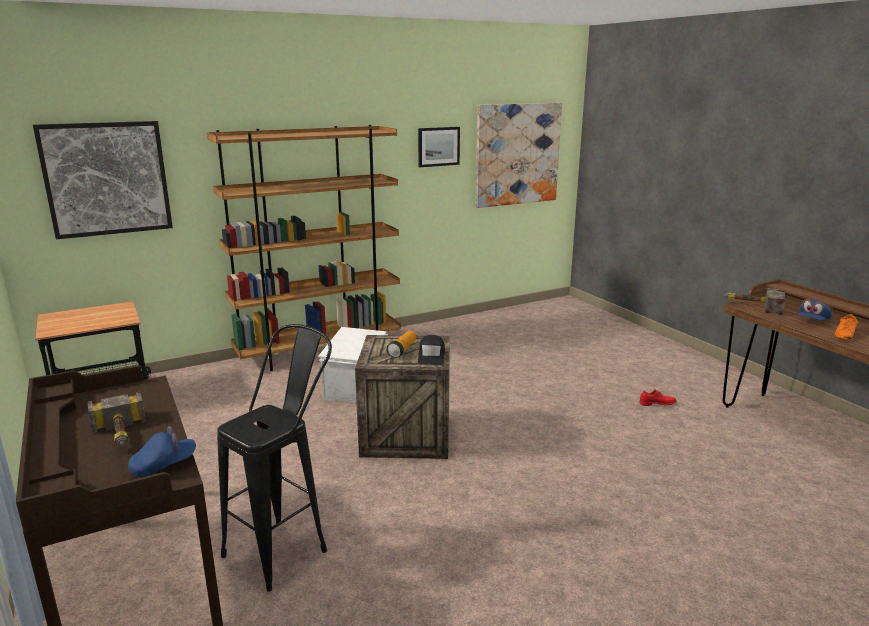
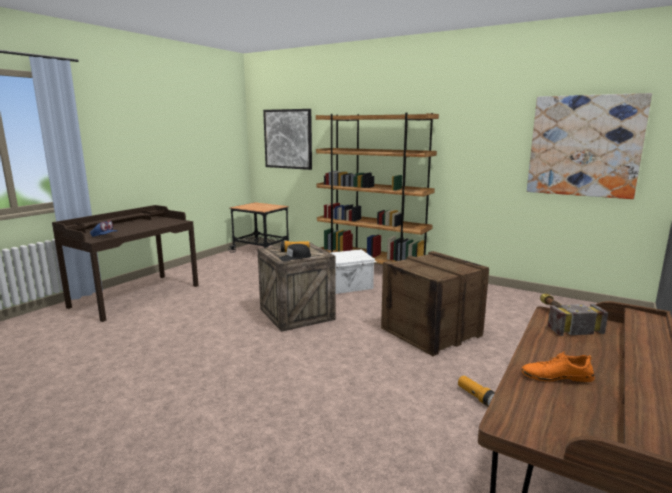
camera: 60 degrees right, 5 degrees down
(121, 435) = (130, 228): hammer -> none
(287, 545) = (166, 316): black stool -> none
(438, 146) = (492, 133): picture -> none
(528, 380) = (430, 331): none -> crate
(657, 404) = (476, 397): red shoe -> flashlight
(812, 321) = (571, 354): blue cap -> none

